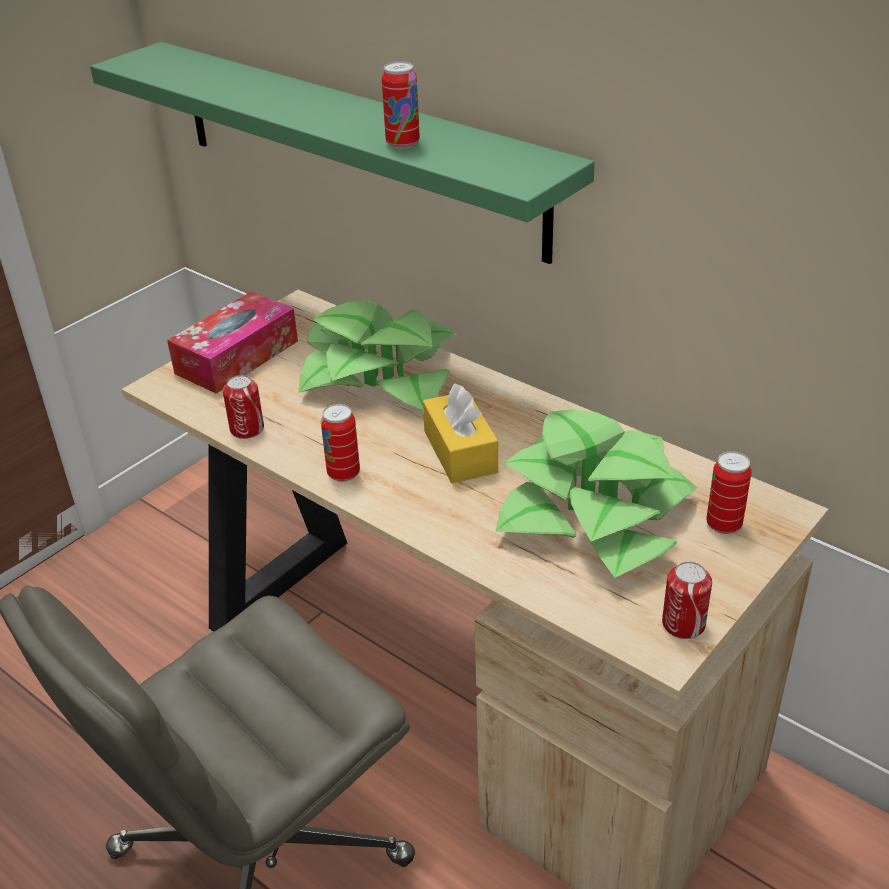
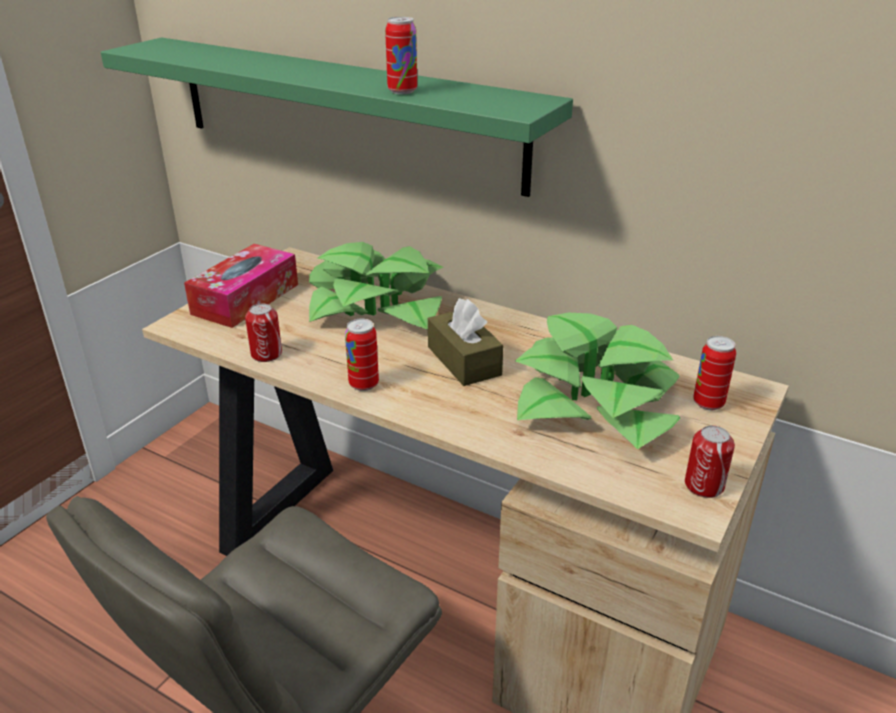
camera: 10 degrees left, 5 degrees down
(460, 452) = (464, 361): yellow tissue box -> brown tissue box

